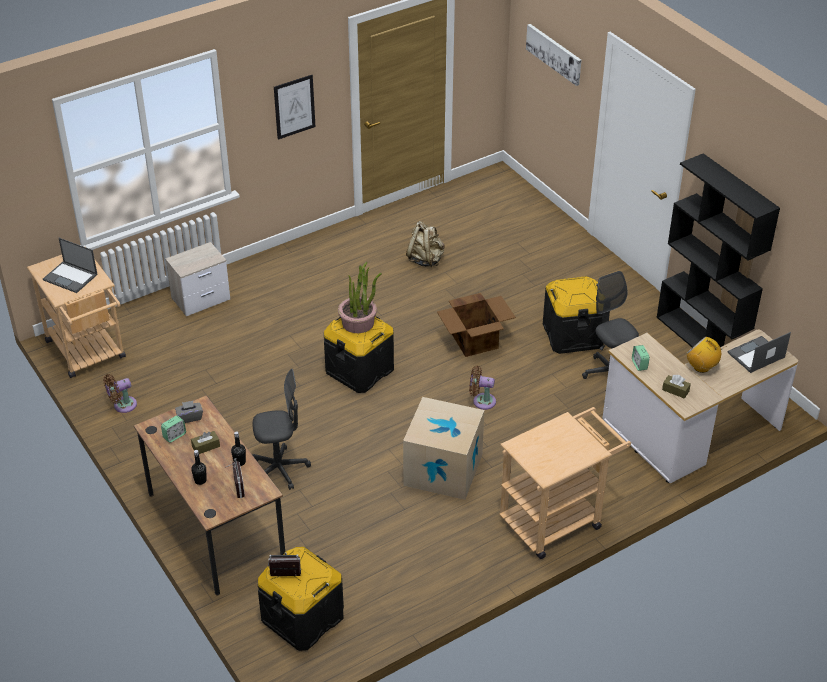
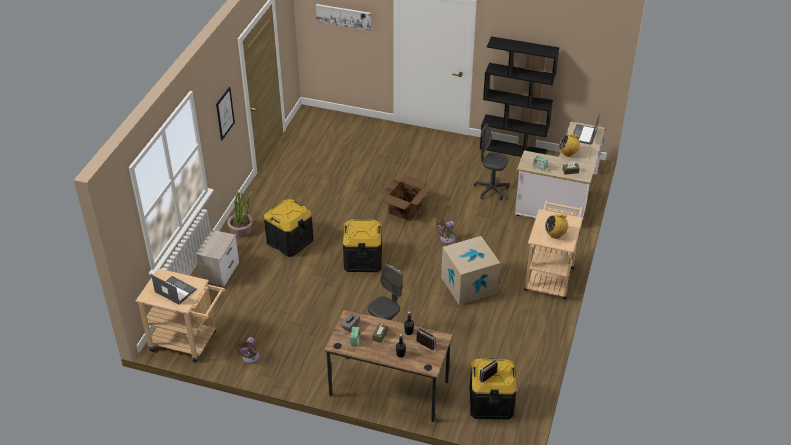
camera: 40 degrees left, 0 degrees up
(71, 277) = (175, 290): laptop -> laptop turned 135 degrees counterclockwise
(358, 322) = (360, 227): potted plant -> potted plant (241, 230)
(425, 259) = (325, 180): beige backpack -> none
(546, 454) = (555, 235): none -> radio
(572, 335) = (450, 180): black storage box -> black storage box (289, 241)

